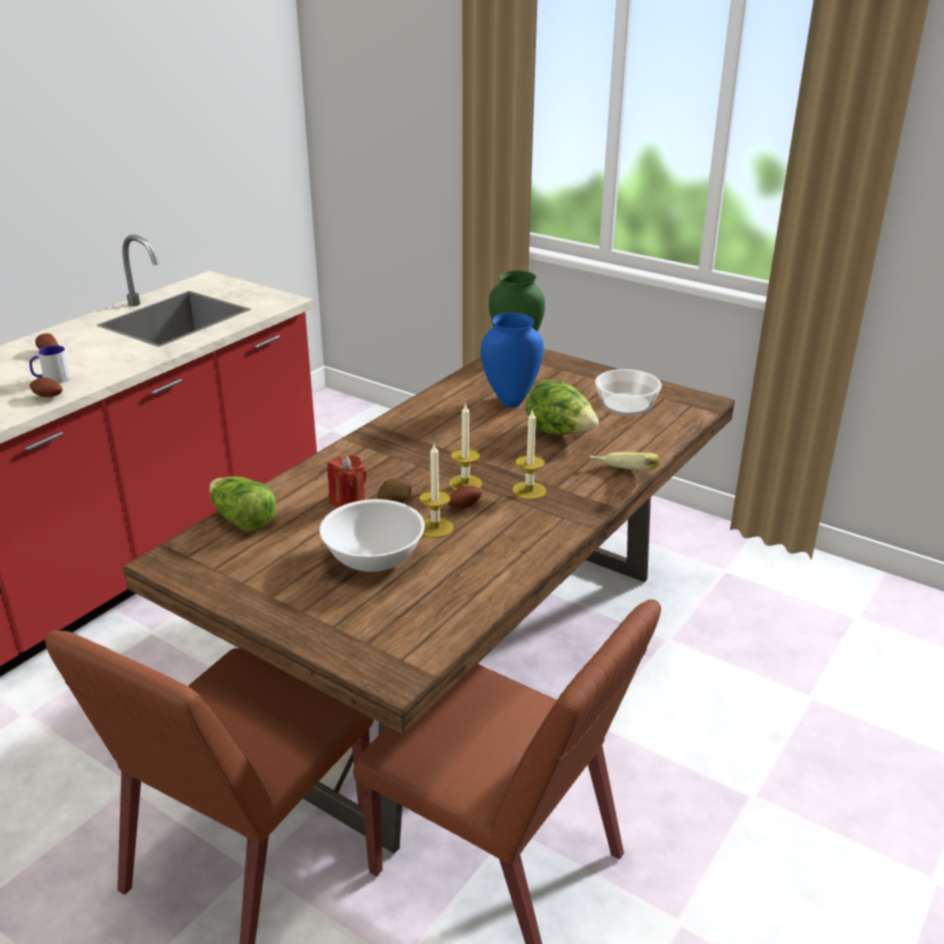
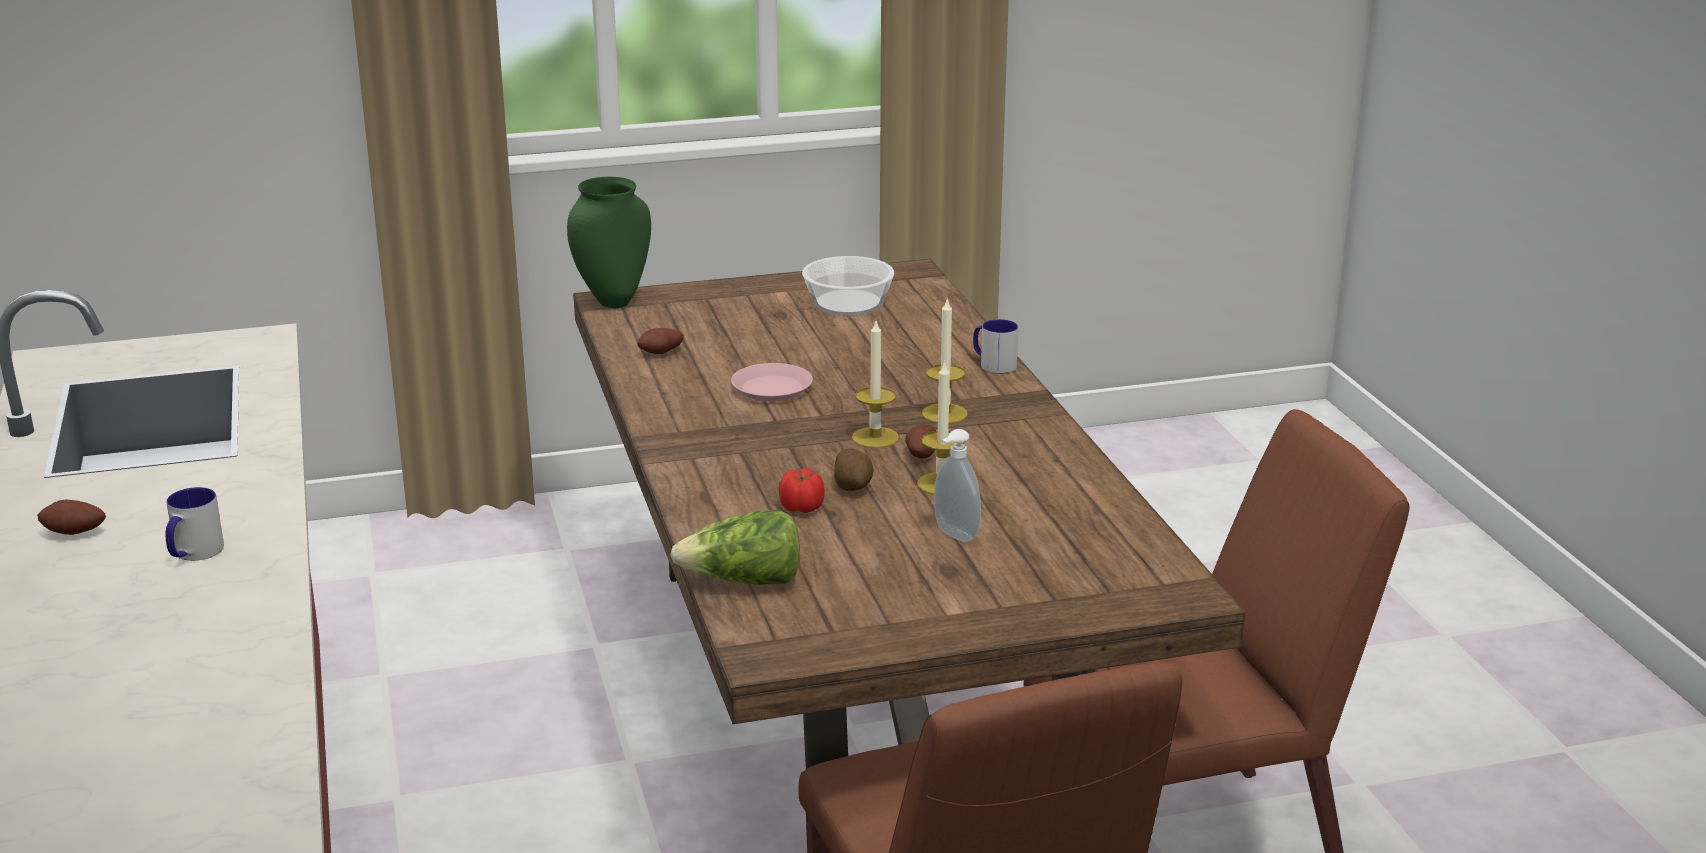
camera: 50 degrees left, 5 degrees down
(47, 397) = (256, 571): potato -> potato (661, 354)
(347, 500) = (802, 508): red candle -> tomato
(374, 558) = (954, 535): white bowl -> soap dispenser
(480, 431) = (771, 389): none -> pink plate
(510, 402) = (734, 350): blue vase -> none
(560, 433) = (851, 355): lettuce -> none
(622, 477) = (993, 364): banana -> mug

